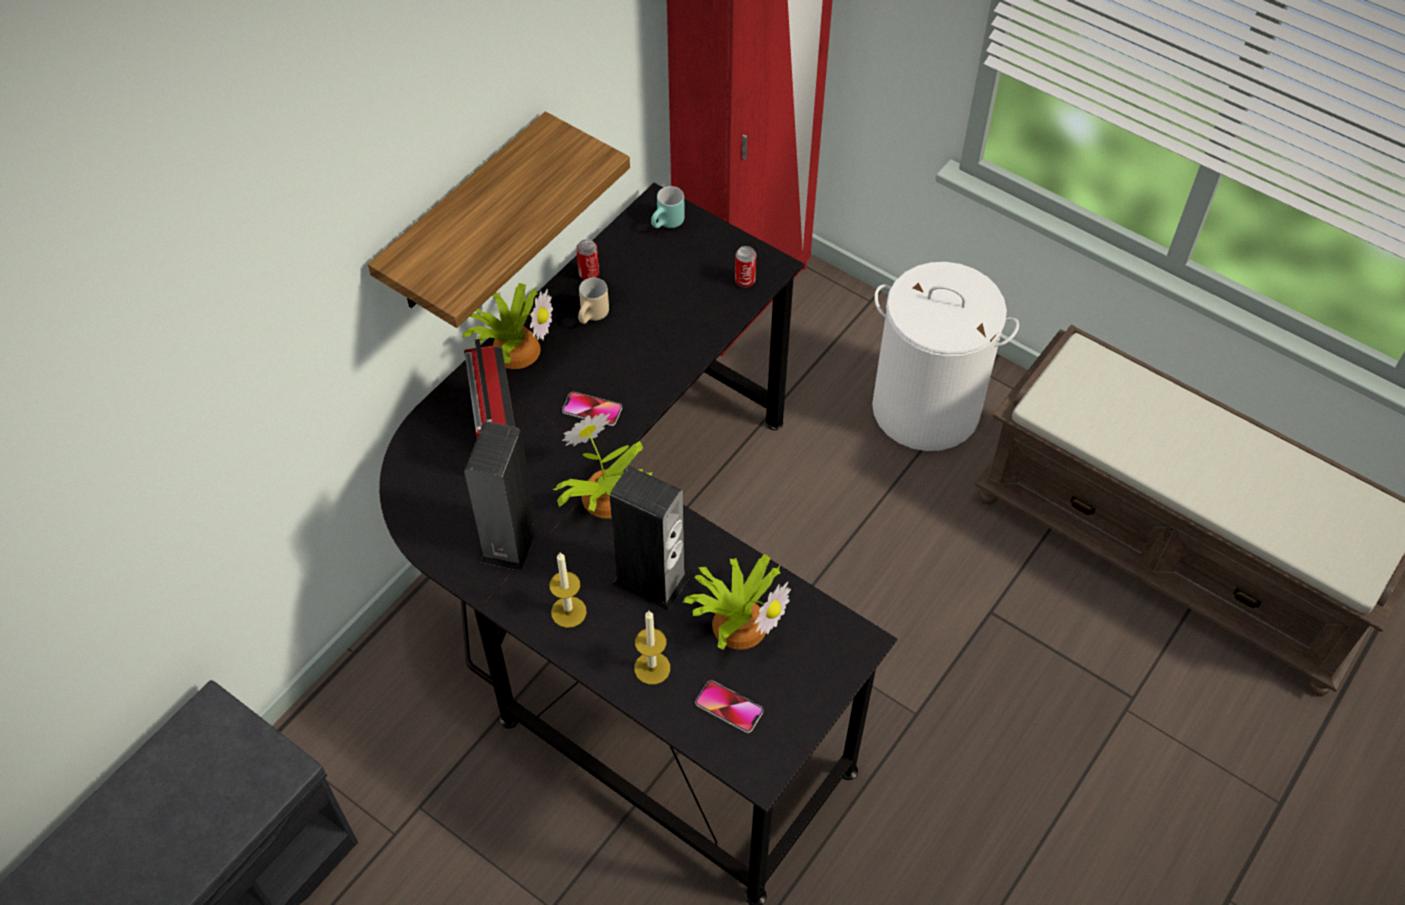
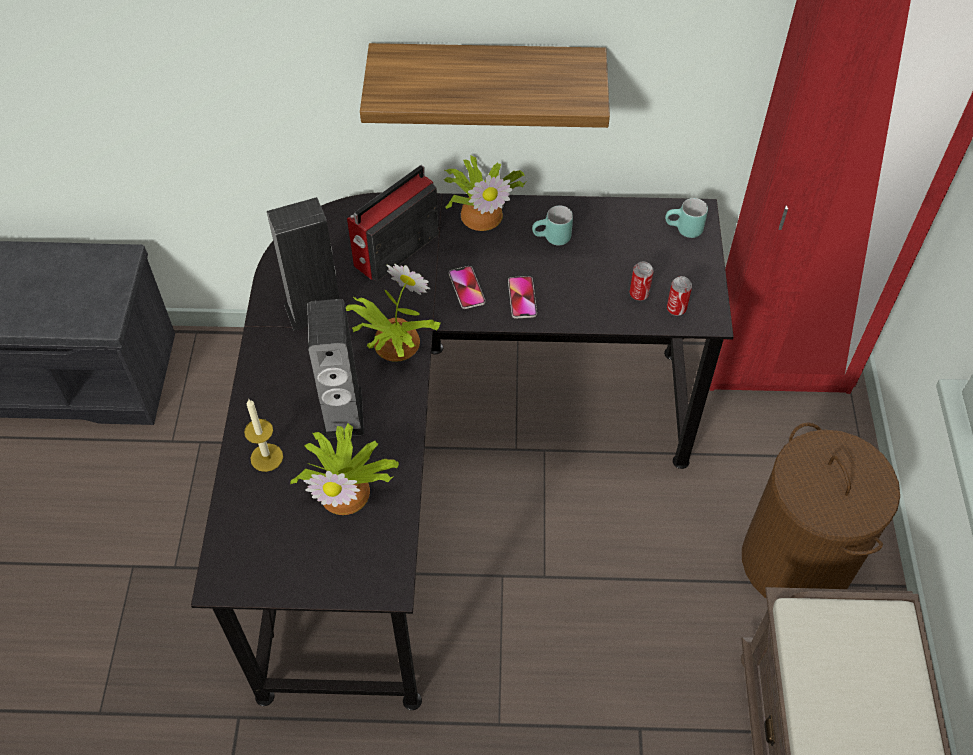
camera: 55 degrees right, 0 degrees up
(568, 612) = (279, 378): candle -> none
(589, 274) = (589, 213): can -> can (639, 294)
(594, 317) = (552, 239): beige mug -> turquoise mug
(729, 707) = (265, 527): phone -> phone (522, 298)
(926, 408) = (796, 562): white laundry basket -> brown laundry basket

